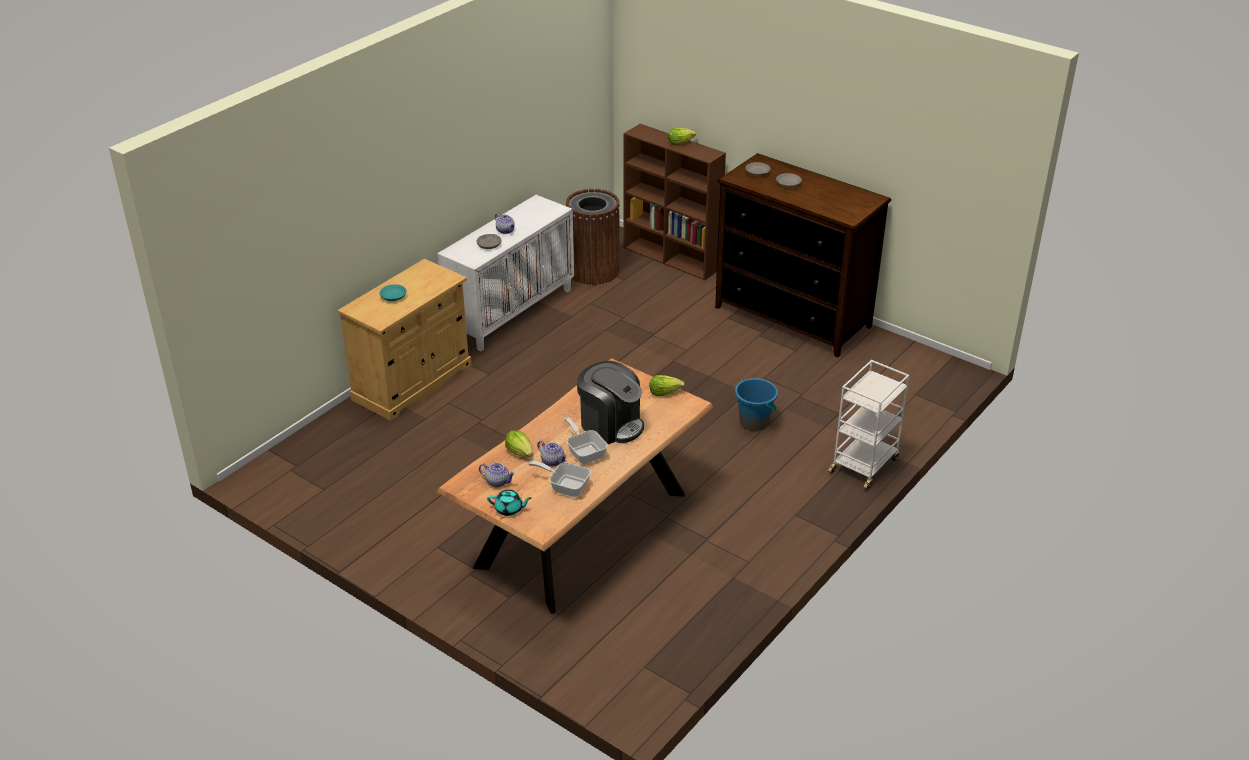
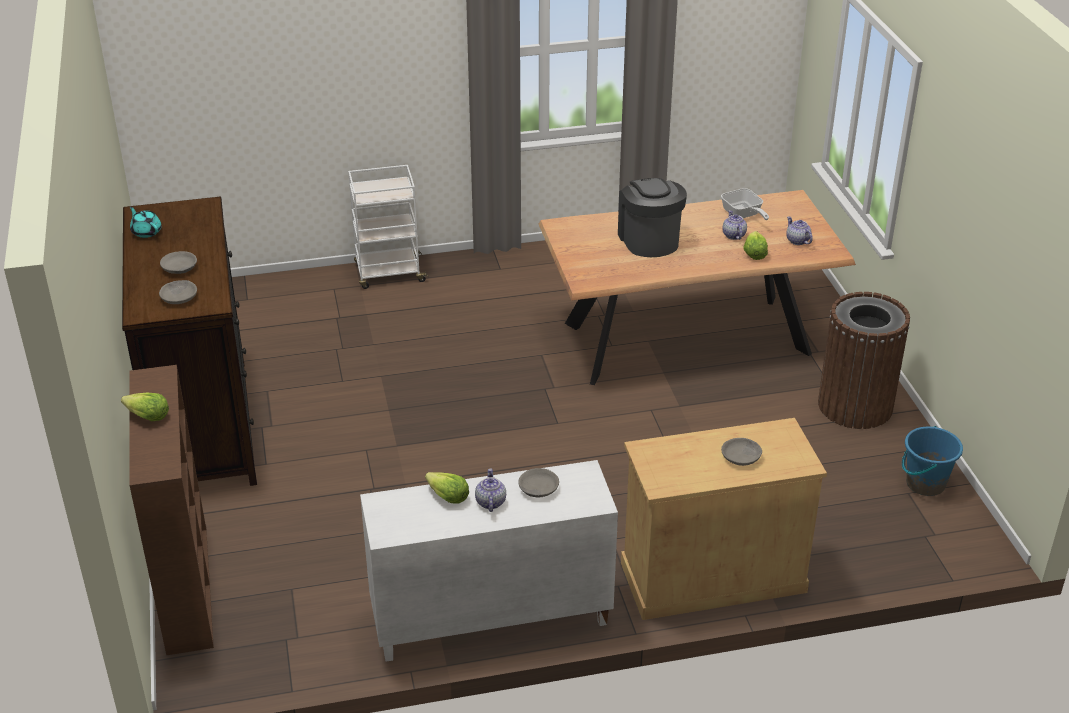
camera: 140 degrees left, 0 degrees up
(393, 297) = (741, 457): turquoise bowl -> grey bowl
(509, 509) = (807, 219): turquoise teapot -> turquoise teapot (146, 232)
(585, 452) = (698, 230): frying pan -> none
(593, 271) = (305, 628): brown trash can -> brown trash can (855, 405)
(664, 392) = (567, 243): lettuce -> lettuce (447, 497)
(754, 422) = (418, 347): blue bucket -> blue bucket (925, 483)

